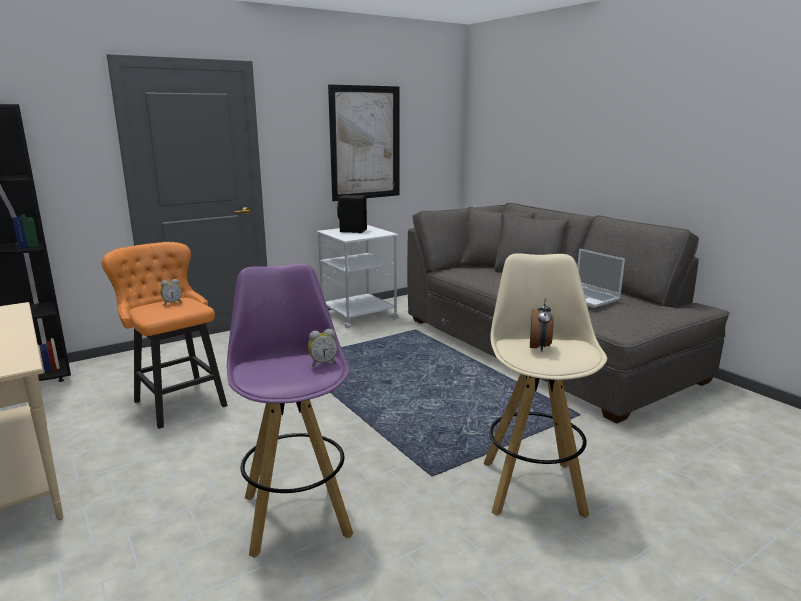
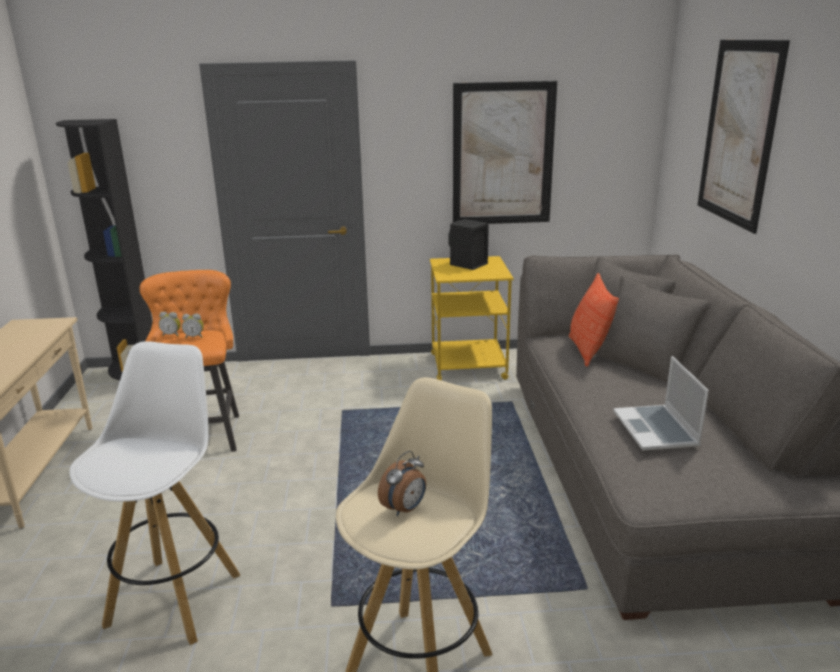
camera: 30 degrees right, 5 degrees up
(297, 513) = (177, 597): purple stool -> white stool
(322, 363) = (169, 462): alarm clock -> alarm clock (172, 335)
(359, 315) = (469, 365): white cart -> yellow cart
(487, 271) = (588, 351): none -> orange pillow
(545, 114) = (738, 133): none -> picture

